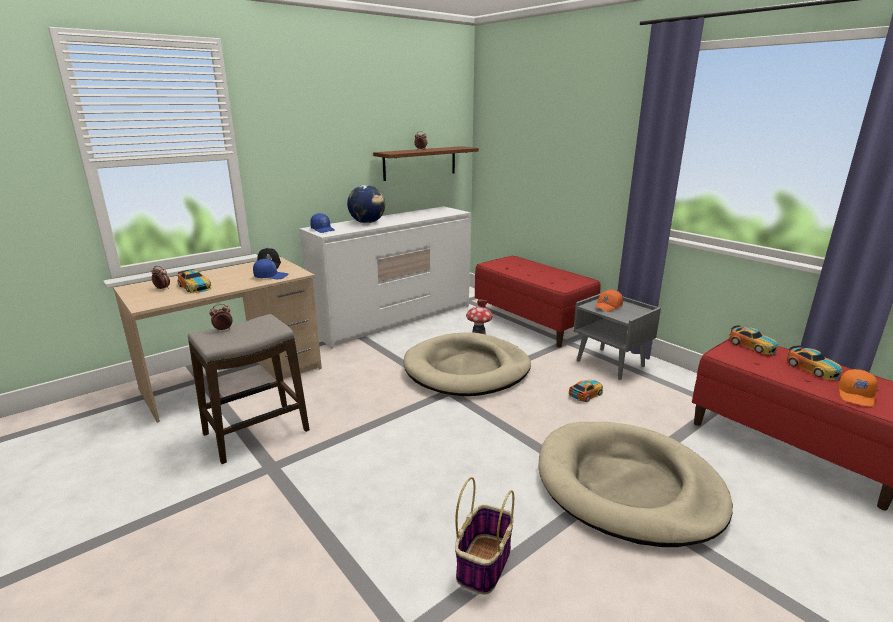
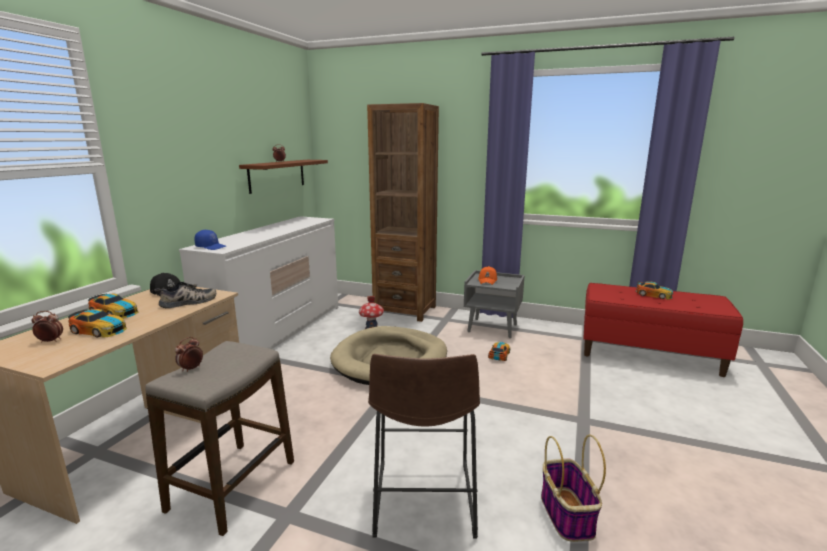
camera: 30 degrees left, 5 degrees down
(271, 276) = (188, 302): blue cap -> shoe
(367, 222) = (249, 236): globe -> none
(370, 500) = (423, 504): none -> brown stool
(532, 323) = (405, 310): red bench -> brown bookcase
(627, 486) = (593, 412): beige dog bed -> none
(752, 345) = (607, 288): toy car -> toy car (115, 313)
(856, 396) = (693, 305): orange cap -> none

